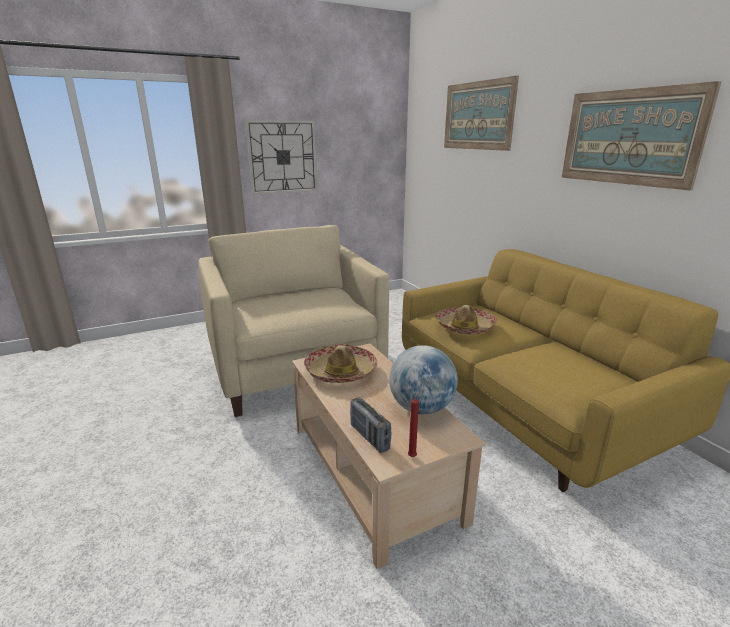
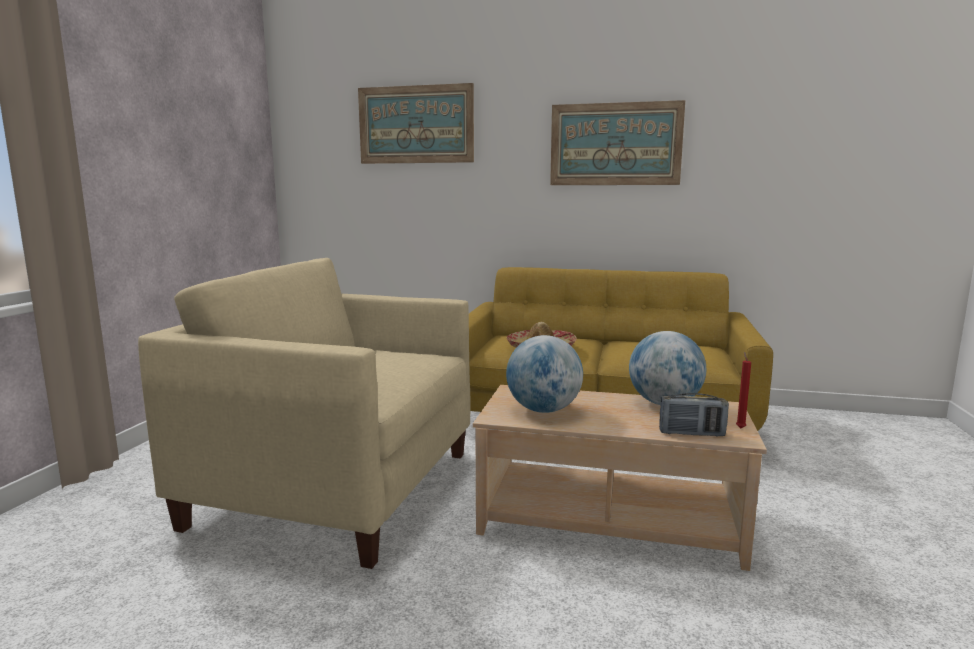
camera: 50 degrees left, 10 degrees down
(283, 157) = (133, 169): wall clock -> none
(341, 371) = (543, 410): hat -> globe

